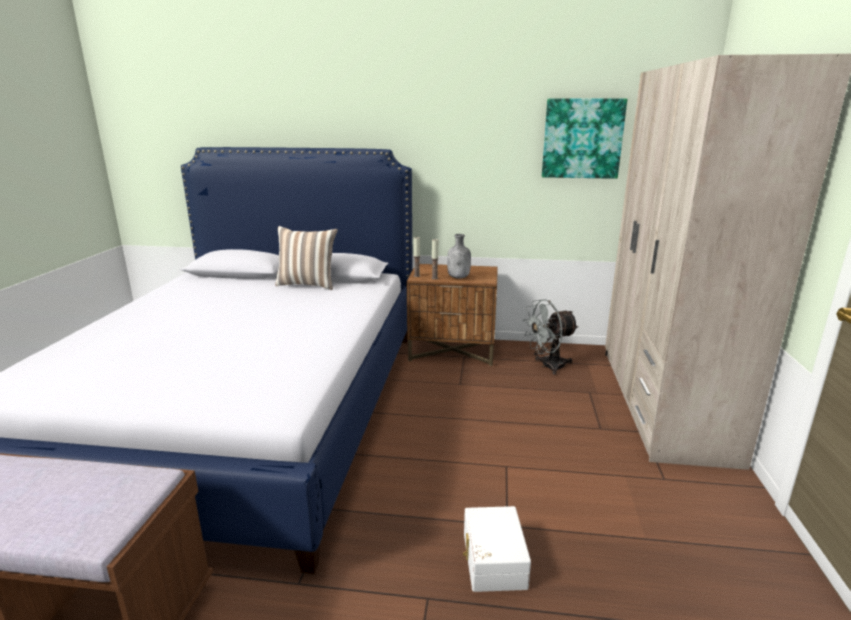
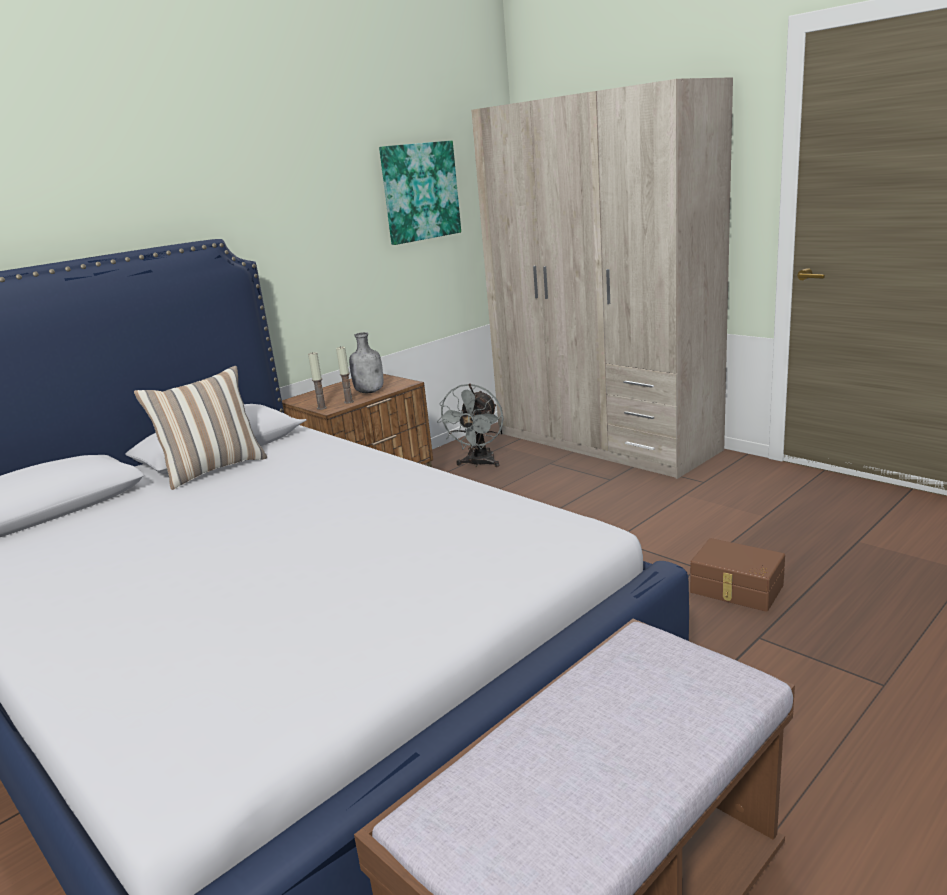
camera: 50 degrees left, 0 degrees up
(492, 560) = (736, 589): white storage box -> brown storage box

